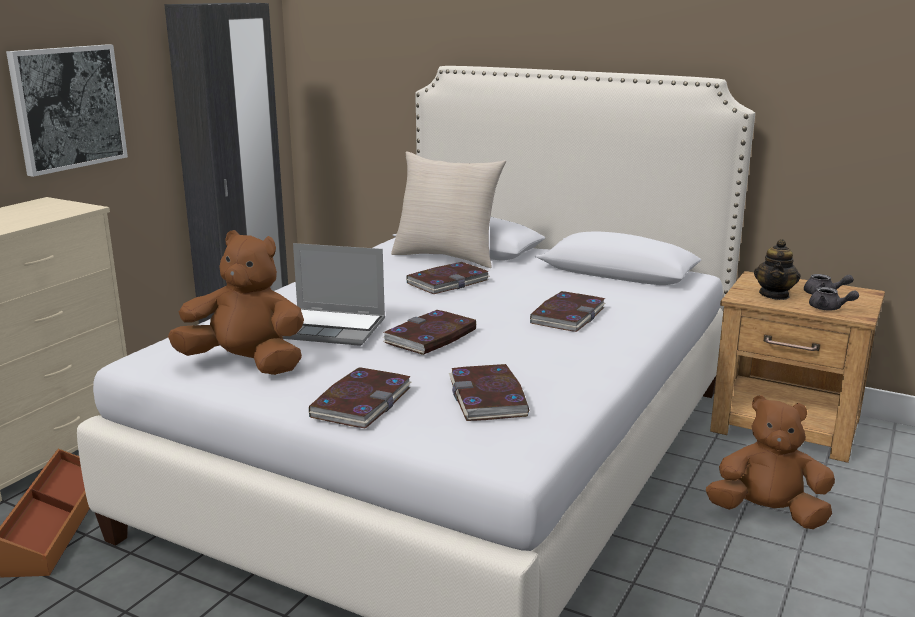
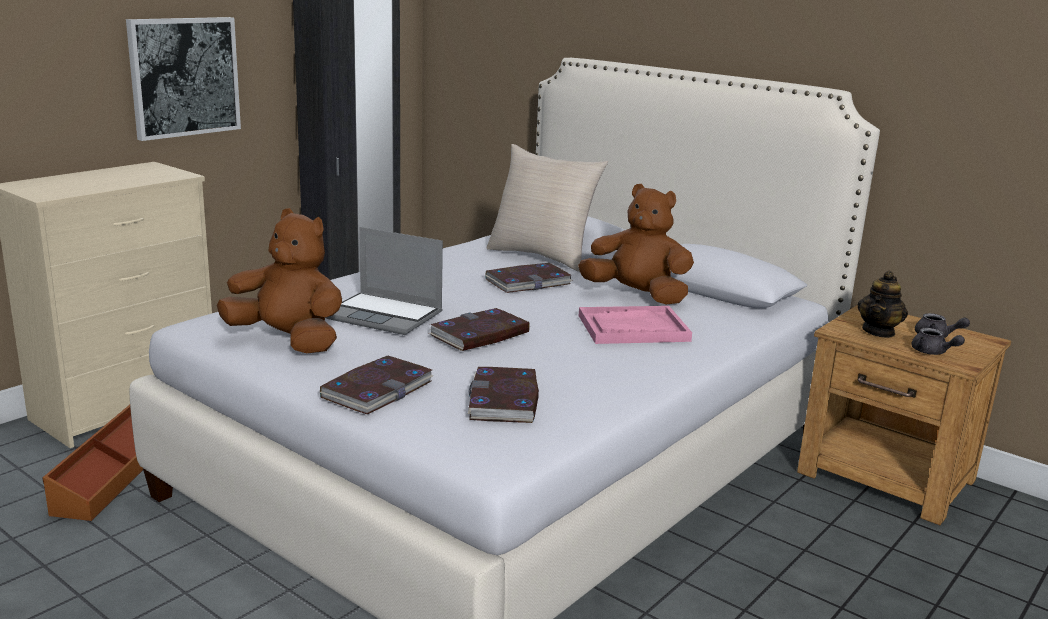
camera: 10 degrees right, 0 degrees up
(567, 315) = (633, 328): book -> pink tray
(767, 513) = (822, 565): brown plush toy -> brown plush toy (637, 295)

